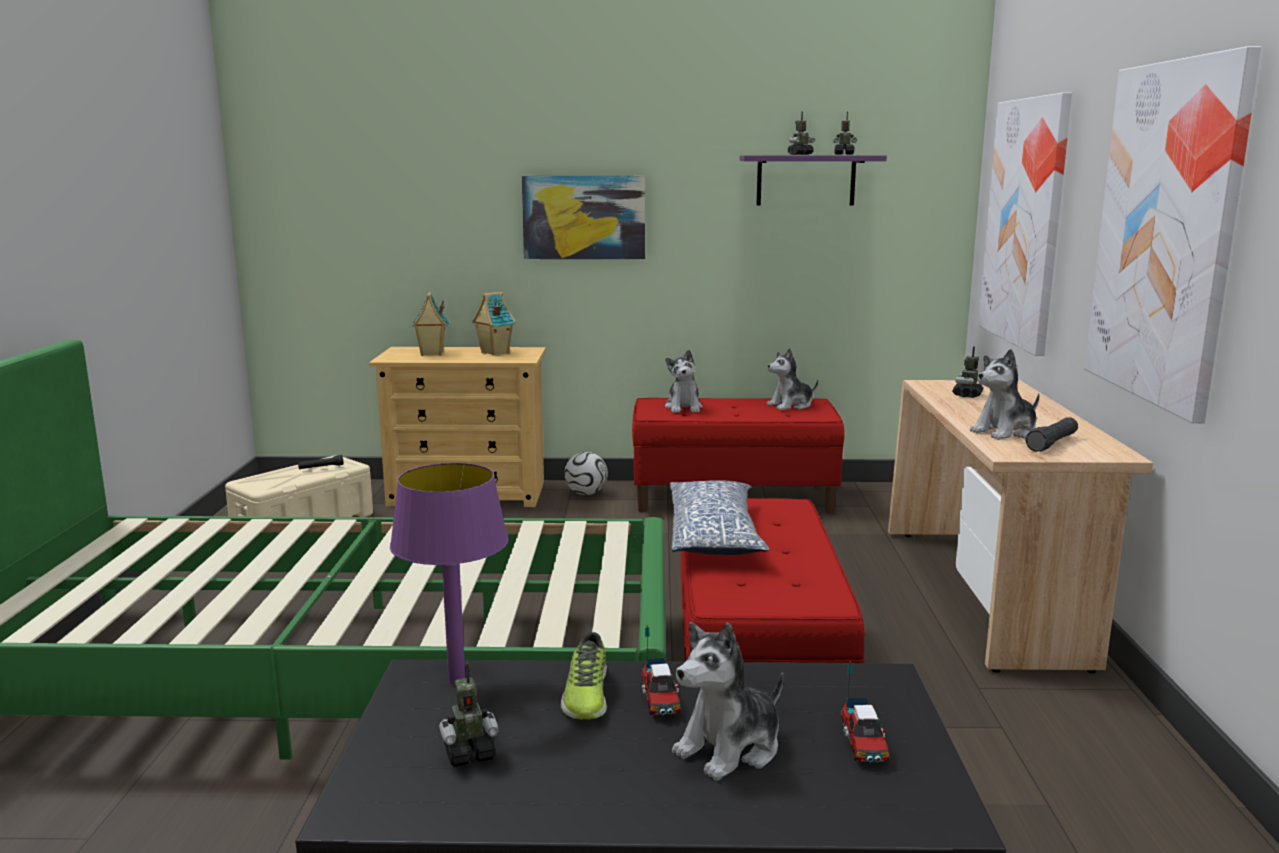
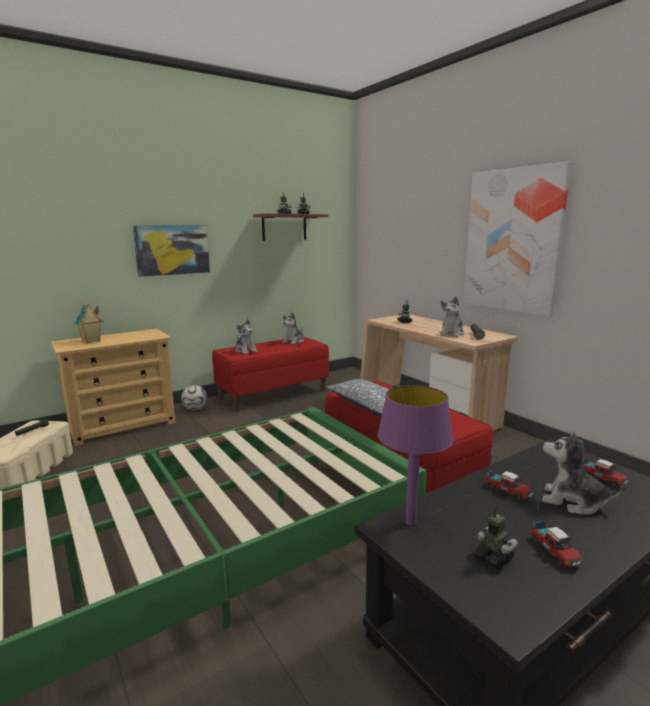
camera: 35 degrees left, 0 degrees up
(469, 754) = (493, 558): toy robot -> toy robot turned 75 degrees counterclockwise
(494, 353) = (132, 335): toy house -> none
(561, 783) = (554, 552): none -> toy truck
(585, 695) = (478, 503): shoe -> none
(730, 748) = (572, 501): plush toy -> plush toy turned 105 degrees clockwise
(806, 180) = (284, 227): purple shelf -> brown shelf
(1025, 222) = (398, 243): picture -> none

